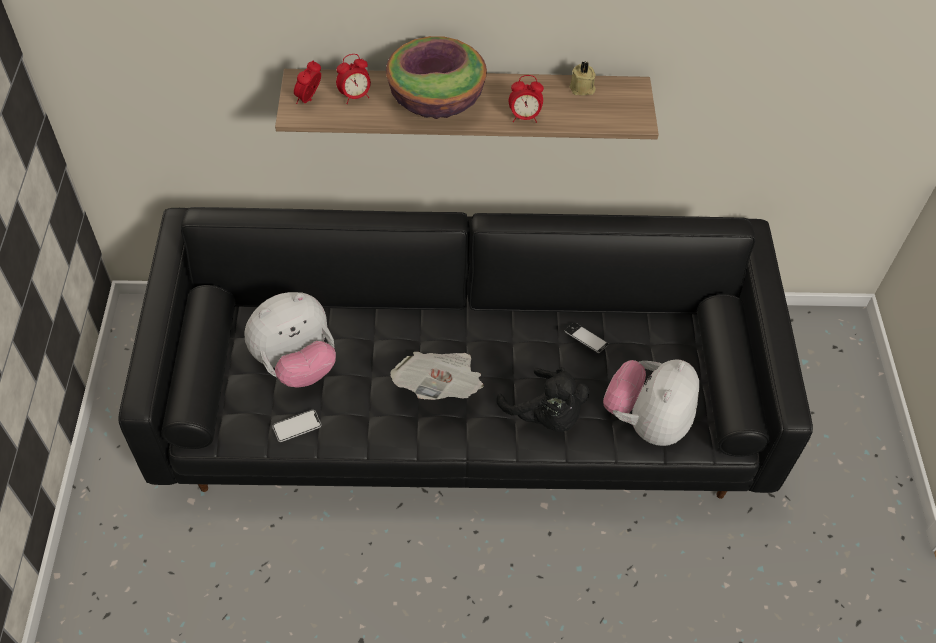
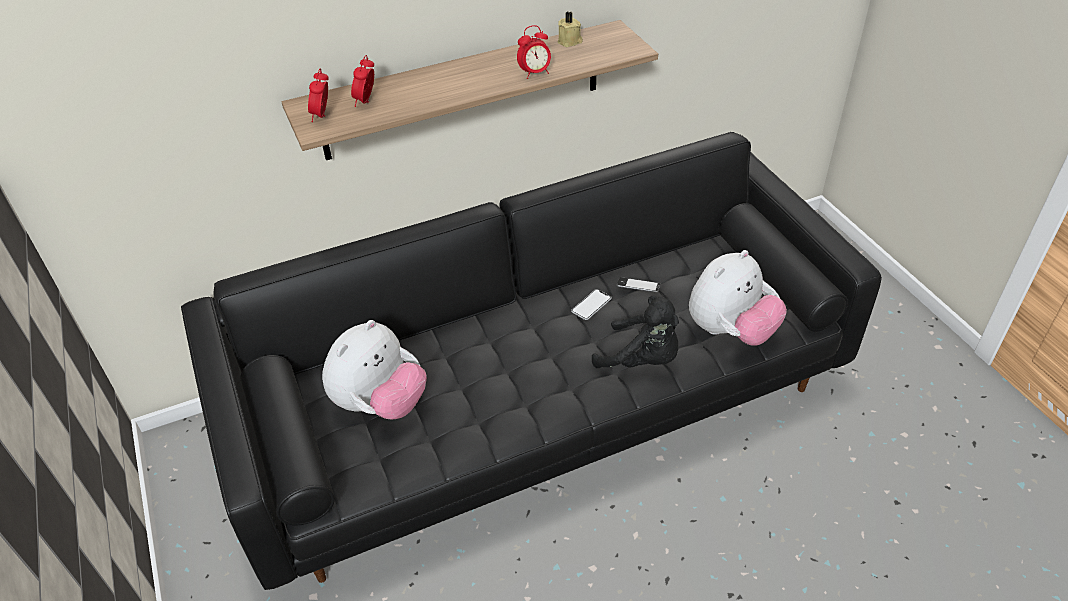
camera: 20 degrees left, 10 degrees down
(297, 426) = (412, 458): phone -> phone (591, 305)
(355, 96) = (366, 101): alarm clock -> alarm clock turned 150 degrees clockwise
(436, 102) = (446, 84): bowl -> none
(440, 387) = (532, 372): newspaper -> none
(646, 421) = (730, 331): plush toy -> plush toy turned 135 degrees counterclockwise

